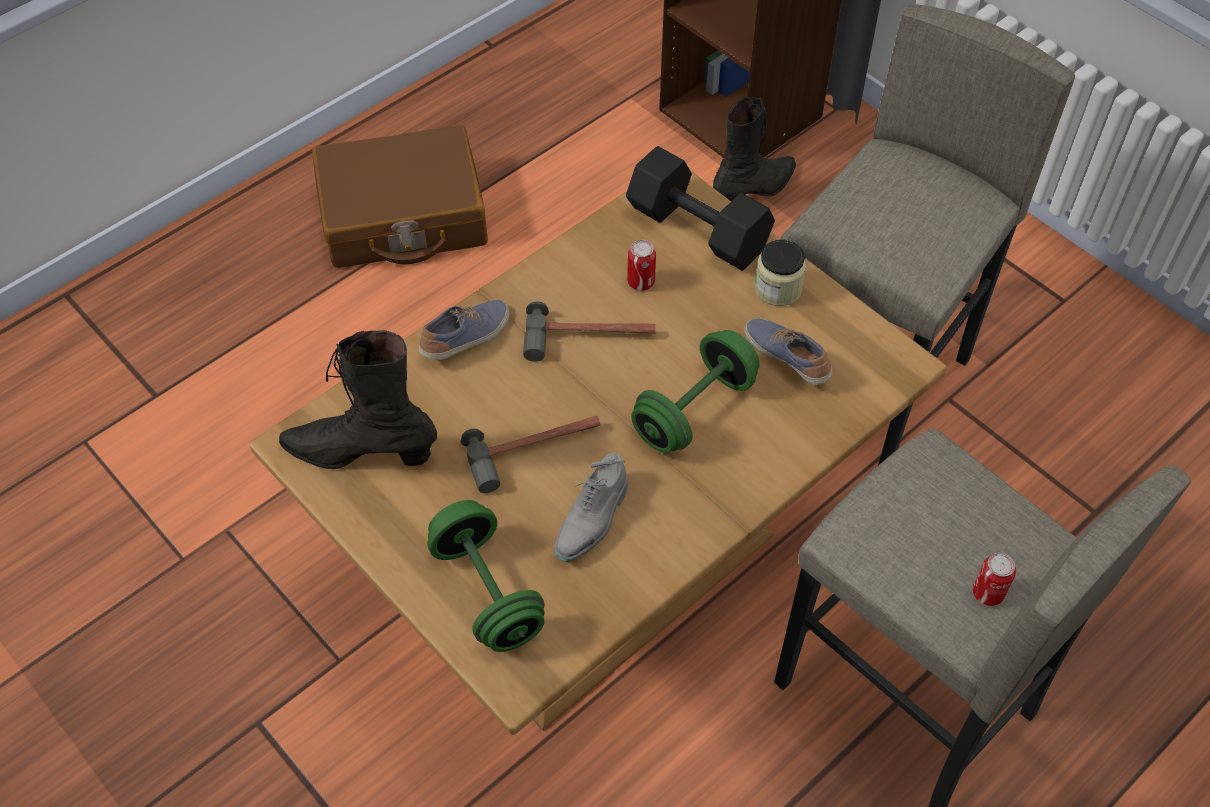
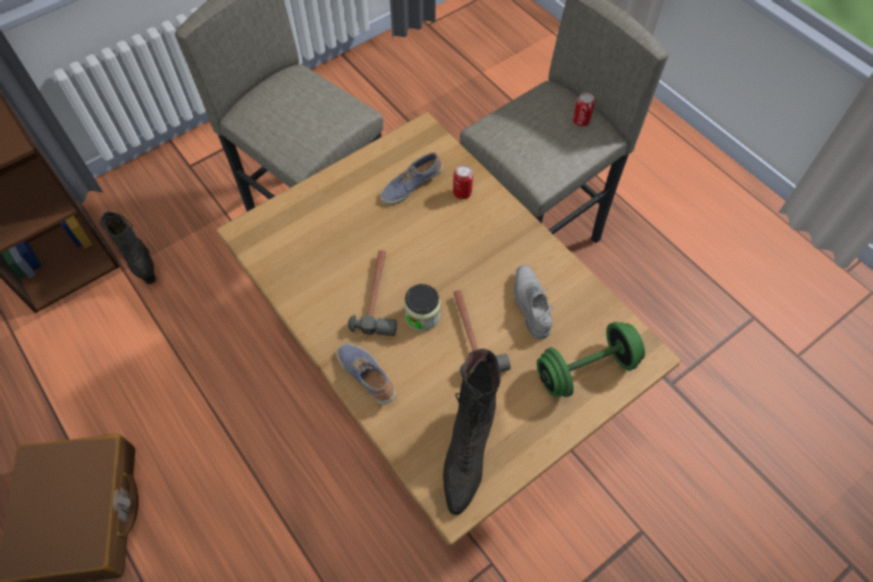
camera: 85 degrees left, 5 degrees up
(592, 520) = (530, 304): grey shoe -> grey shoe turned 135 degrees counterclockwise
(641, 282) = (332, 260): can -> can (462, 193)
(694, 410) = (448, 240): green dumbbell -> none
(700, 228) = (290, 220): black dumbbell -> none
(777, 289) = (353, 183): jar -> jar (422, 316)

